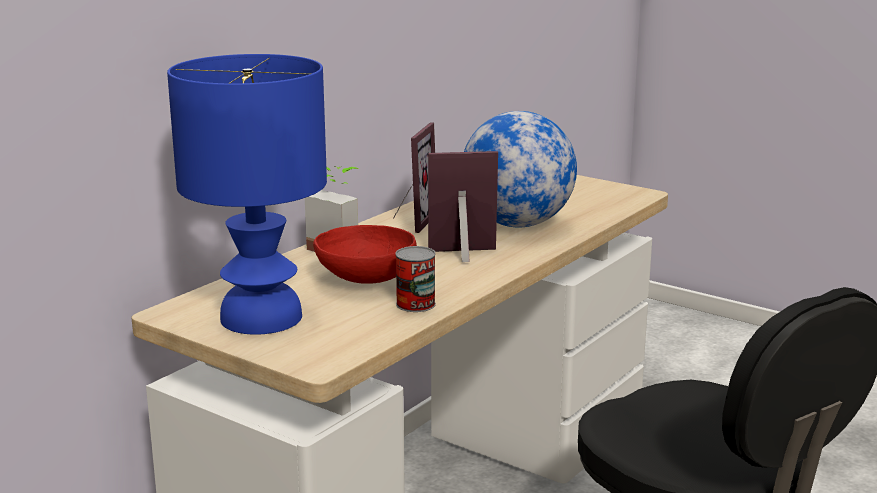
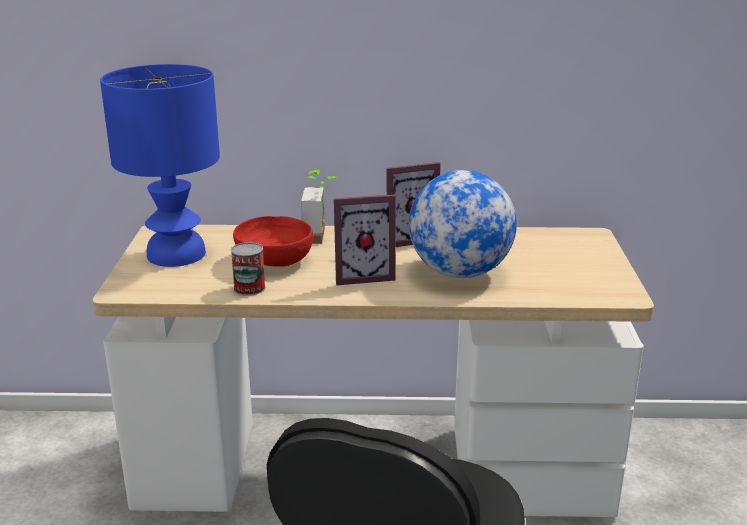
camera: 55 degrees right, 5 degrees up
(464, 256) = (363, 275): picture frame -> picture frame turned 120 degrees clockwise

